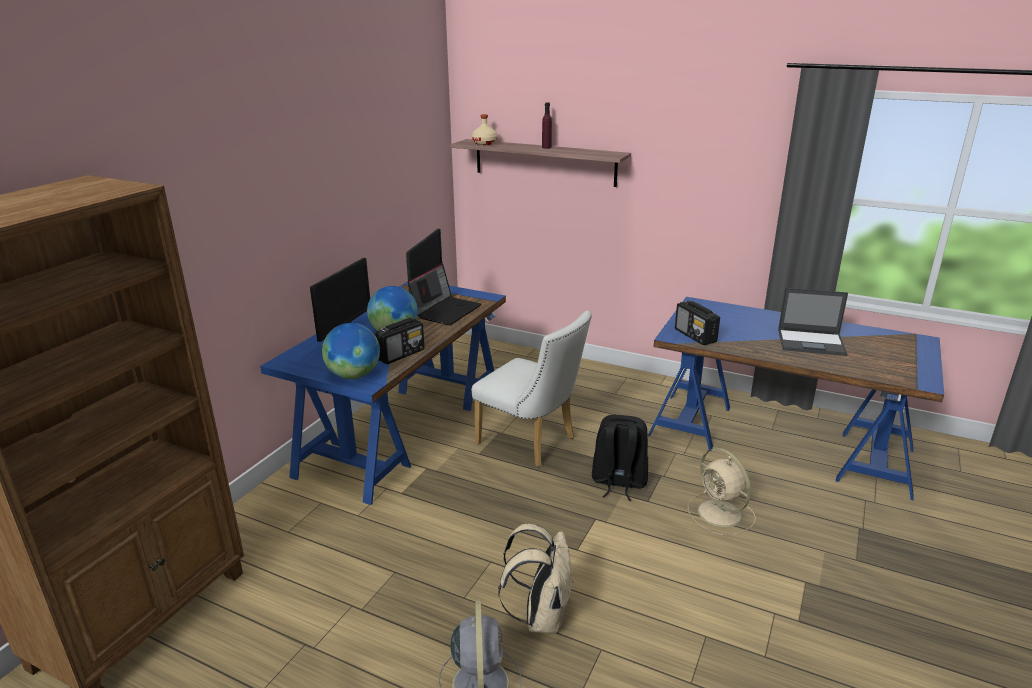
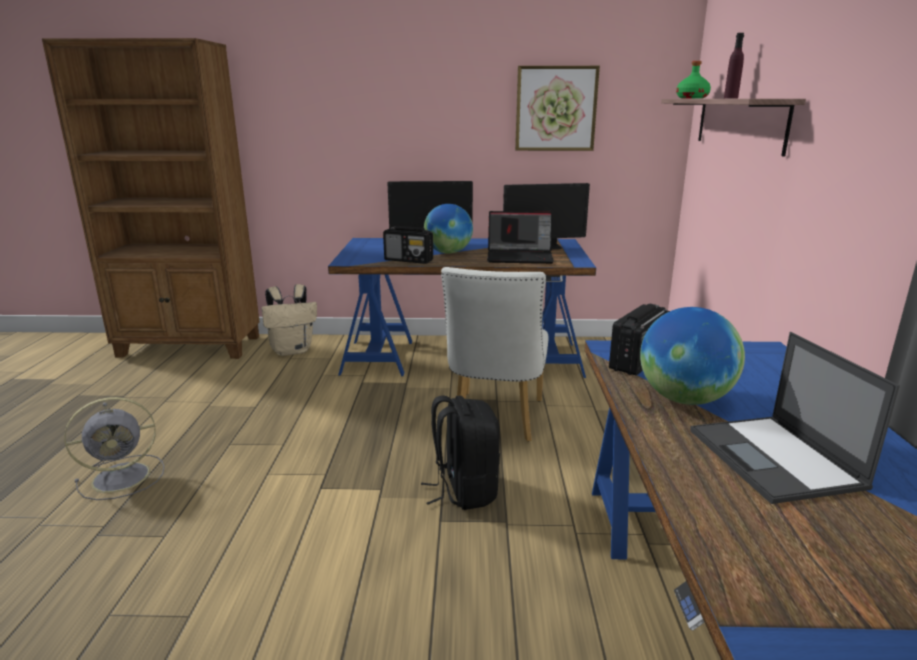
camera: 65 degrees right, 5 degrees down
(353, 375) = (356, 256): globe -> globe (683, 399)
(385, 168) = (556, 109): none -> picture
(485, 143) = (692, 98): beige bottle -> green bottle
(541, 616) = (210, 489): beige backpack -> beige backpack (293, 350)
(721, 514) = (452, 594): beige fan -> none

